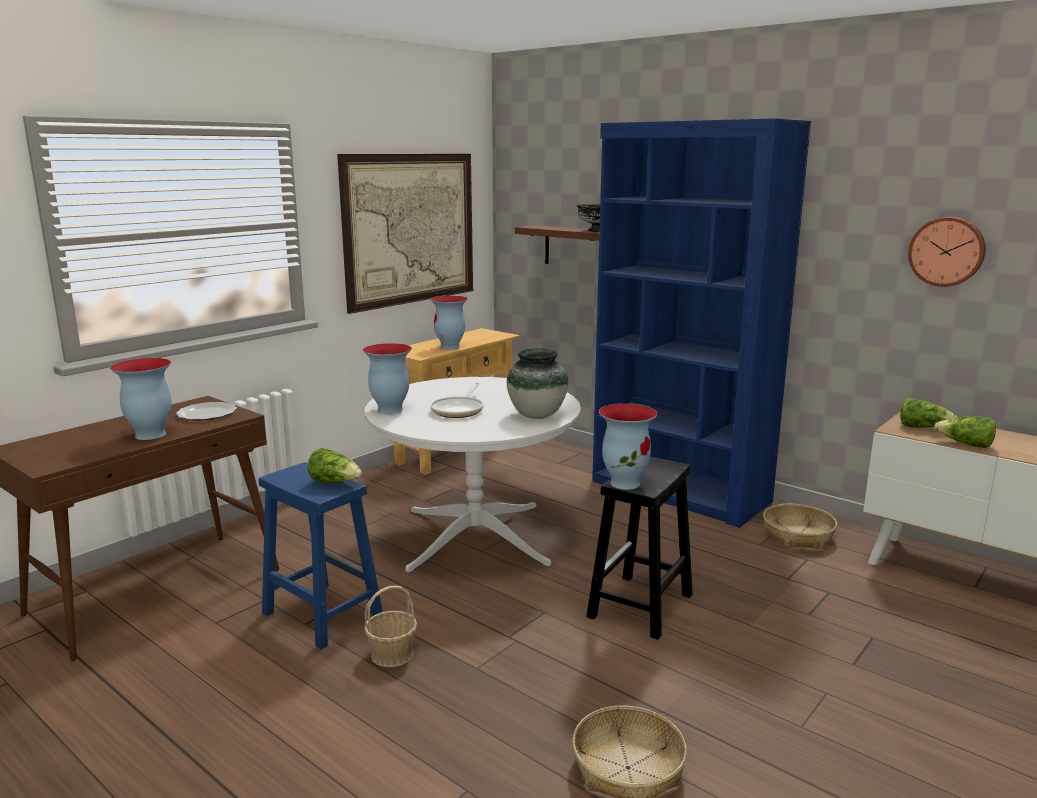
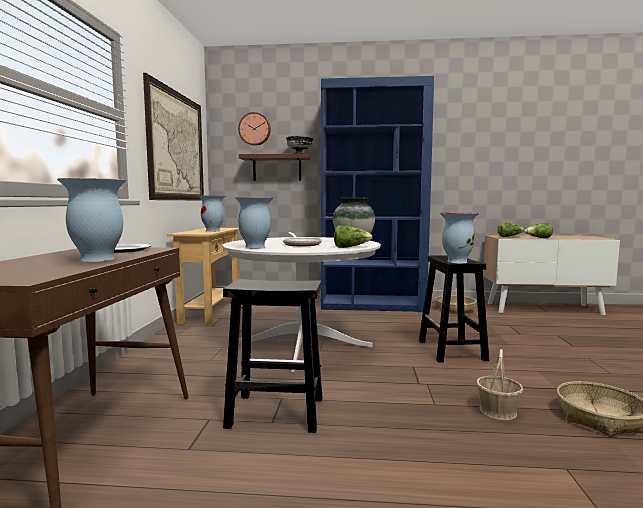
camera: 35 degrees left, 10 degrees down
(320, 614) = (274, 412): blue stool -> black stool
(335, 482) = (295, 282): lettuce -> lettuce (350, 247)
(392, 654) = (371, 416): basket -> basket (498, 411)
(947, 251) = (497, 152): wall clock -> wall clock (255, 129)

